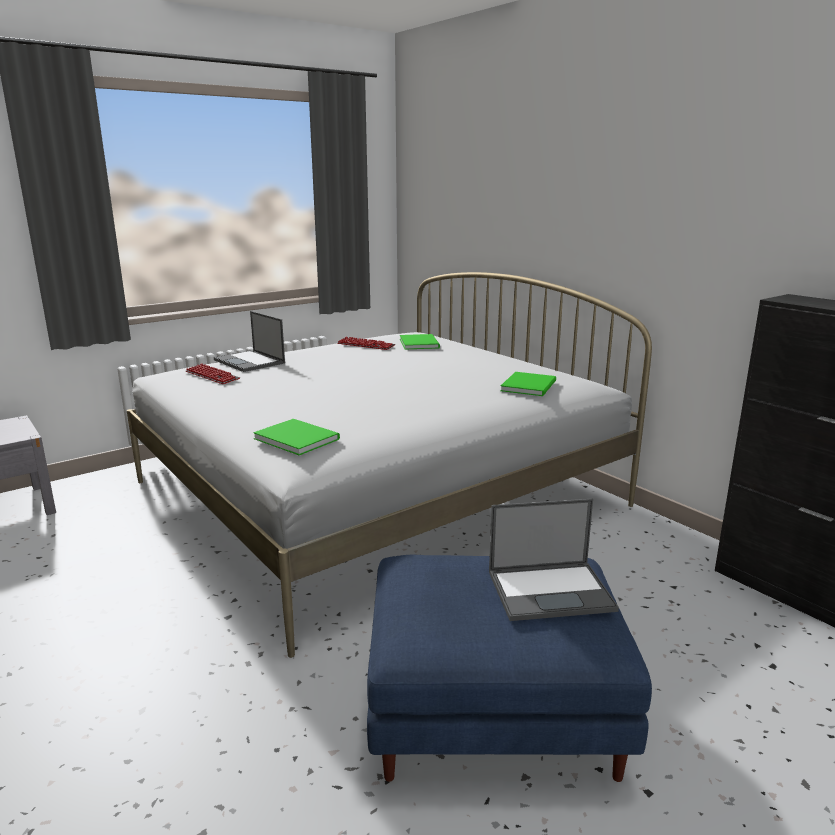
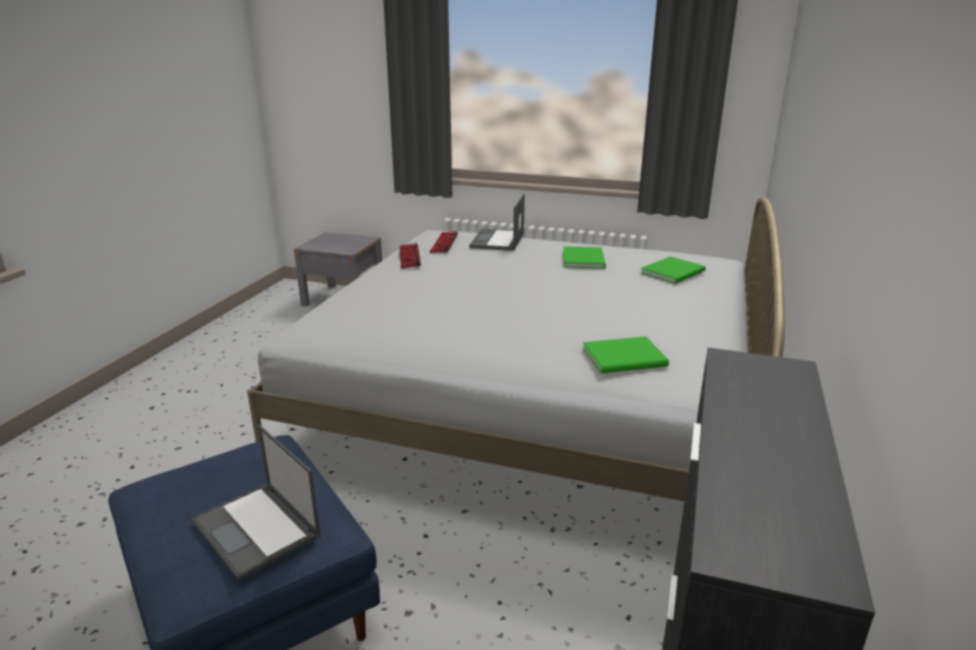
camera: 55 degrees right, 5 degrees up
(296, 438) = (343, 312): green book -> green book (584, 259)
(365, 345) = (621, 256): keyboard -> keyboard (409, 257)

